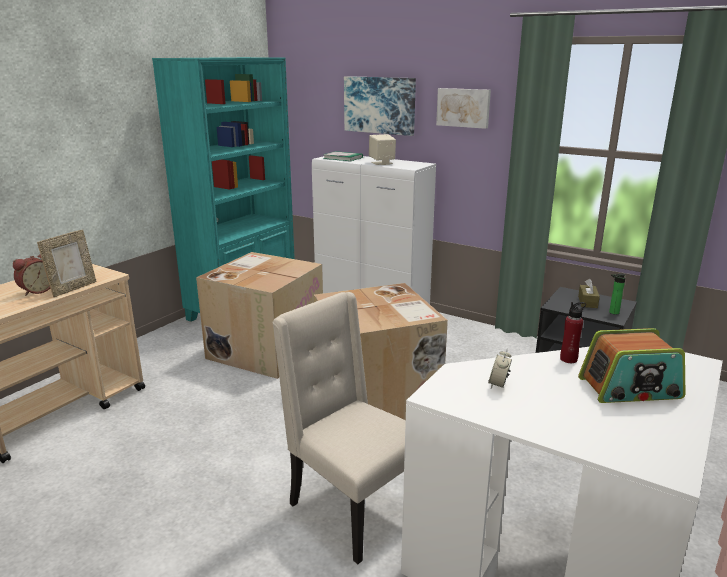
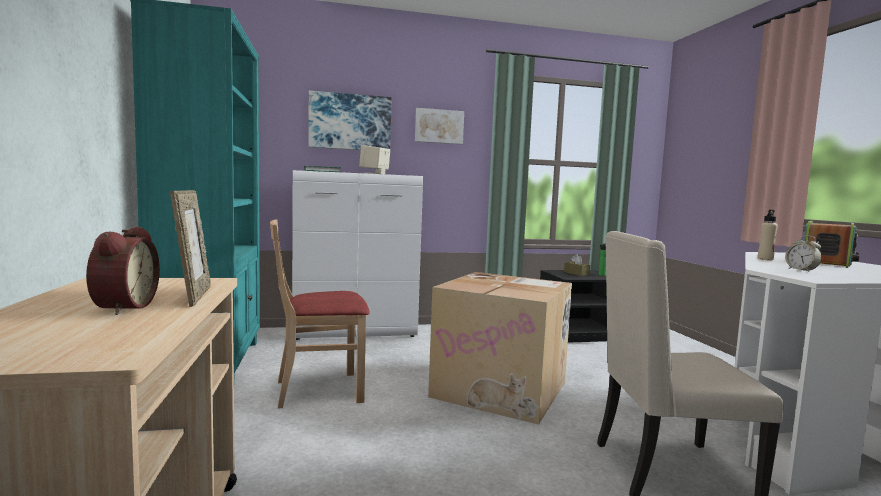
camera: 45 degrees left, 15 degrees down
(266, 349) = (319, 390): cardboard box -> beige chair
(568, 359) = (765, 259): red bottle -> beige bottle

